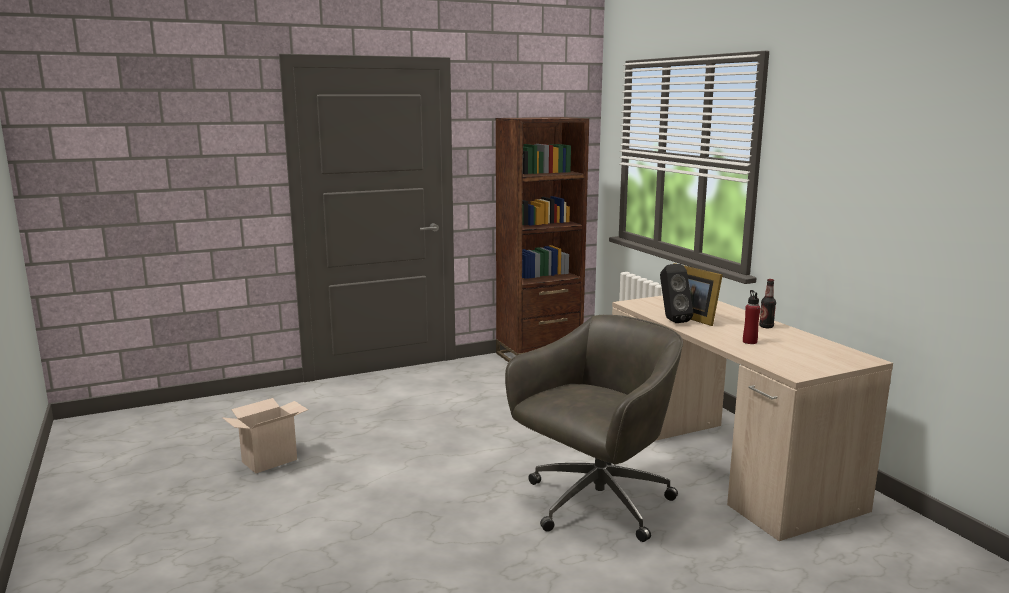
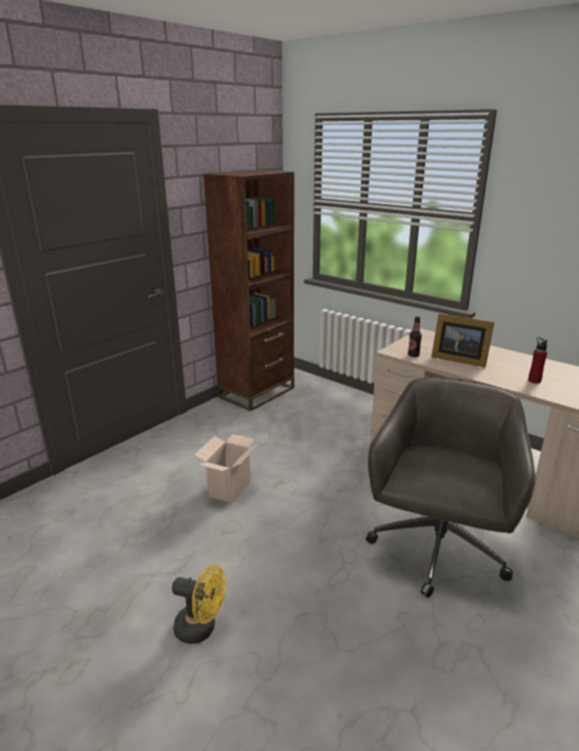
camera: 25 degrees left, 10 degrees up
(270, 460) = (92, 596): cardboard box -> cardboard box (229, 488)
(332, 498) = (201, 628): none -> yellow fan
(672, 320) = (449, 367): black speaker -> none
(766, 327) = (521, 360): bottle -> bottle (413, 355)

